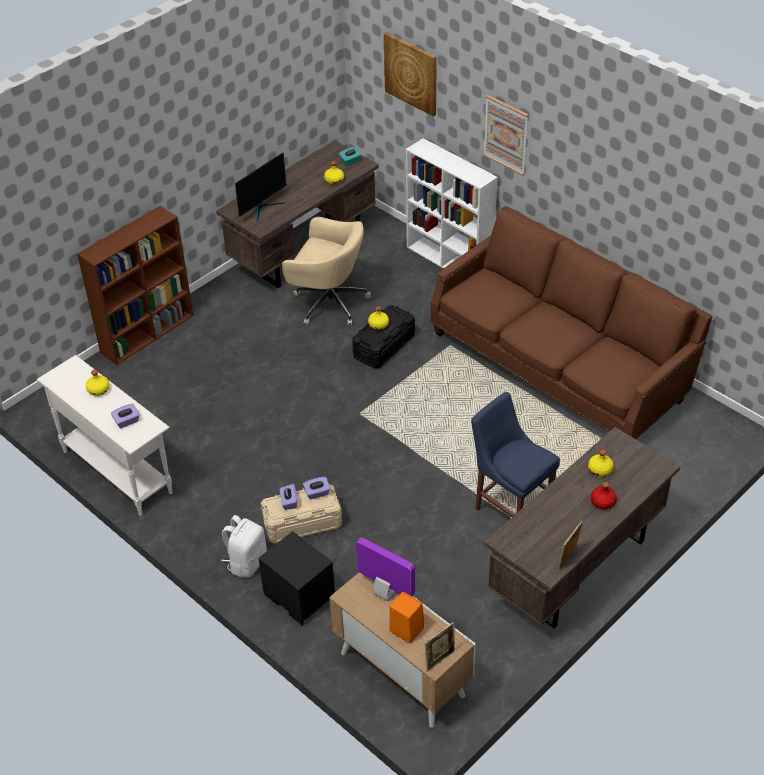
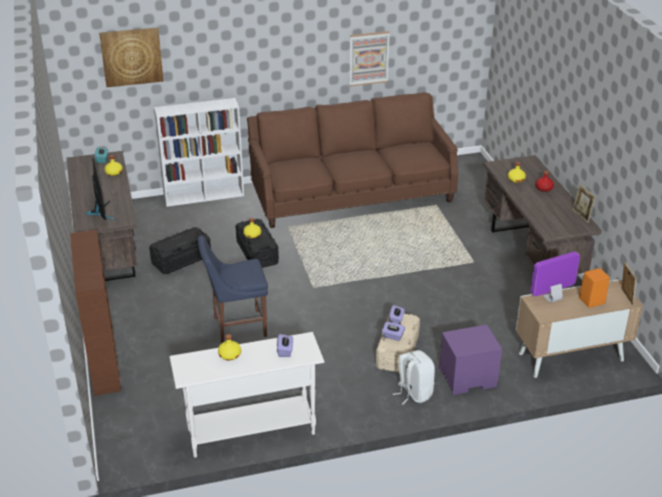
camera: 60 degrees left, 10 degrees down
(298, 596) = (467, 379): black nightstand -> purple nightstand
(328, 303) = (181, 260): beige office chair -> black storage box
(506, 134) = (236, 58): picture -> picture (369, 58)
(510, 506) = (459, 259): blue chair -> blue chair (236, 327)

